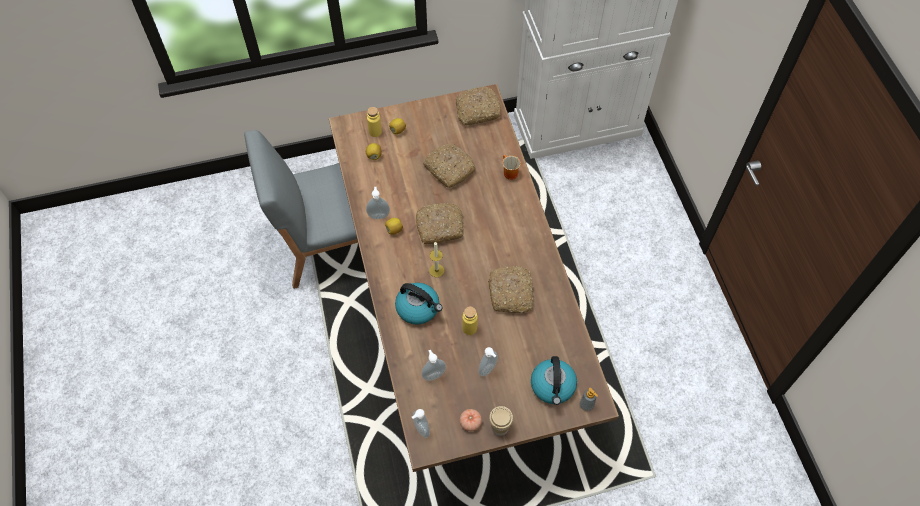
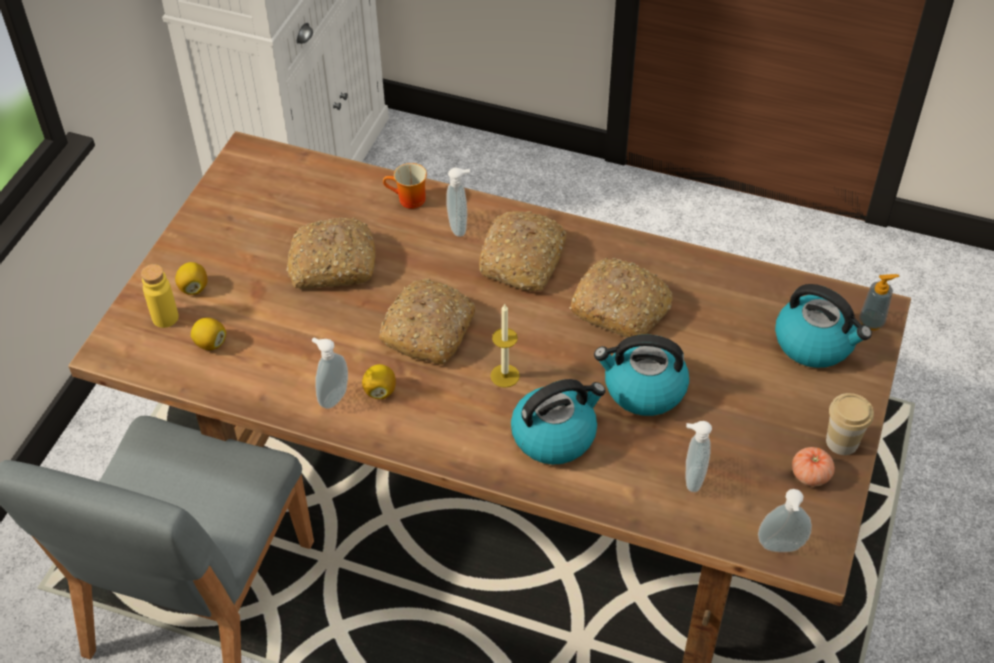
camera: 55 degrees left, 10 degrees down
(469, 328) = (643, 389): yellow bottle -> kettle
(477, 111) = (261, 177): bread -> bread (523, 260)
(488, 370) = (734, 404): soap dispenser -> soap dispenser (459, 227)

